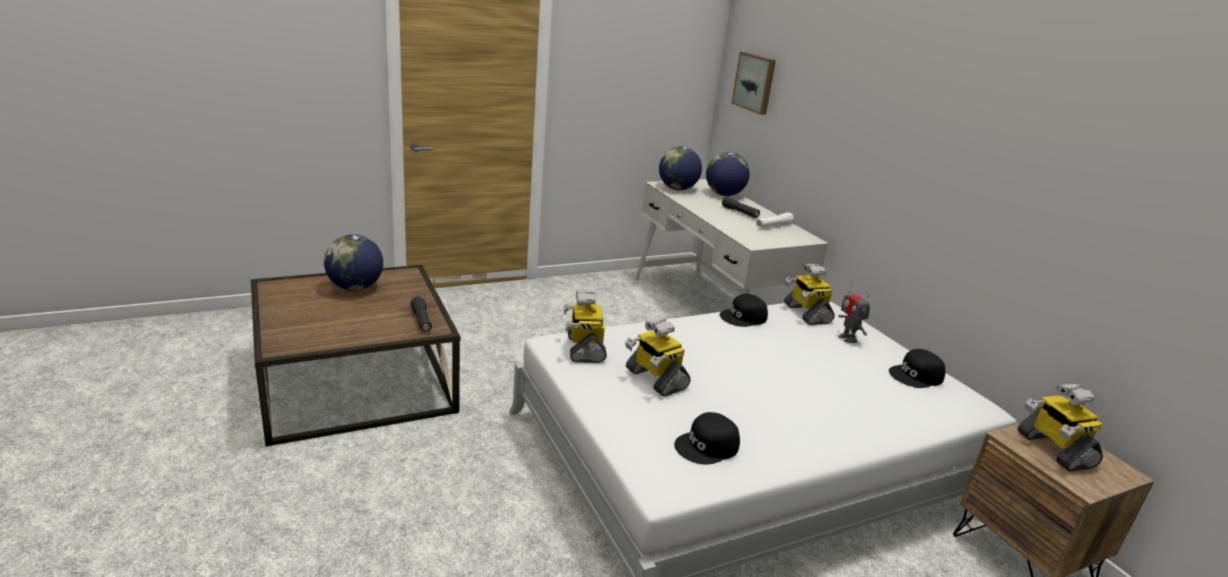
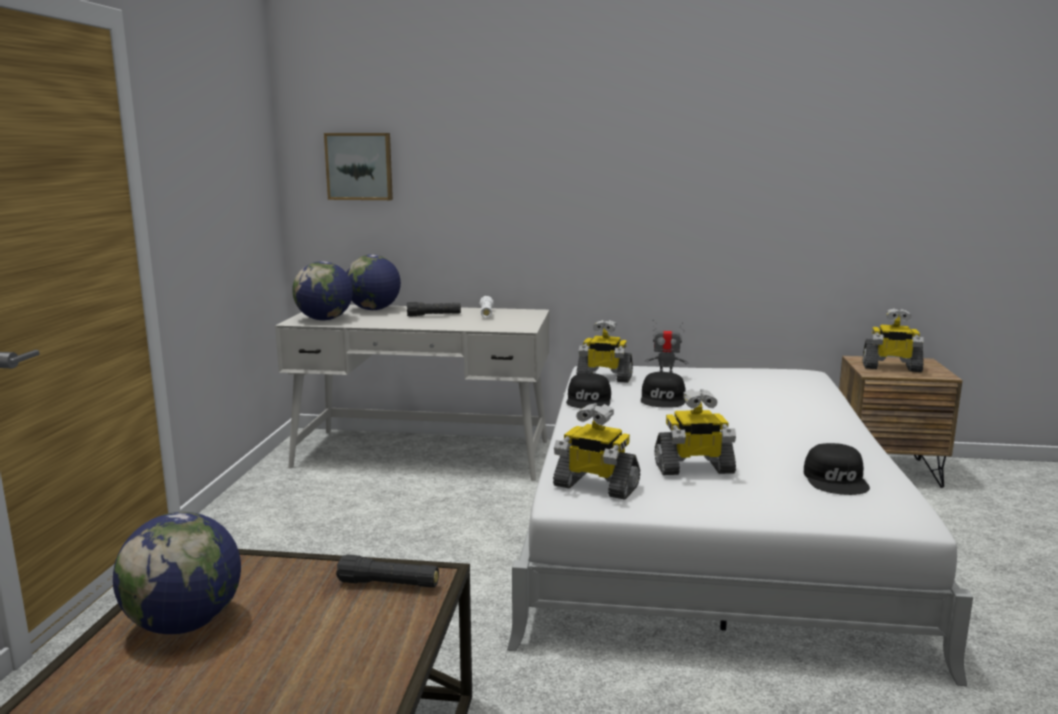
camera: 55 degrees left, 10 degrees down
(916, 376) = (752, 374): black cap -> black cap (663, 399)

